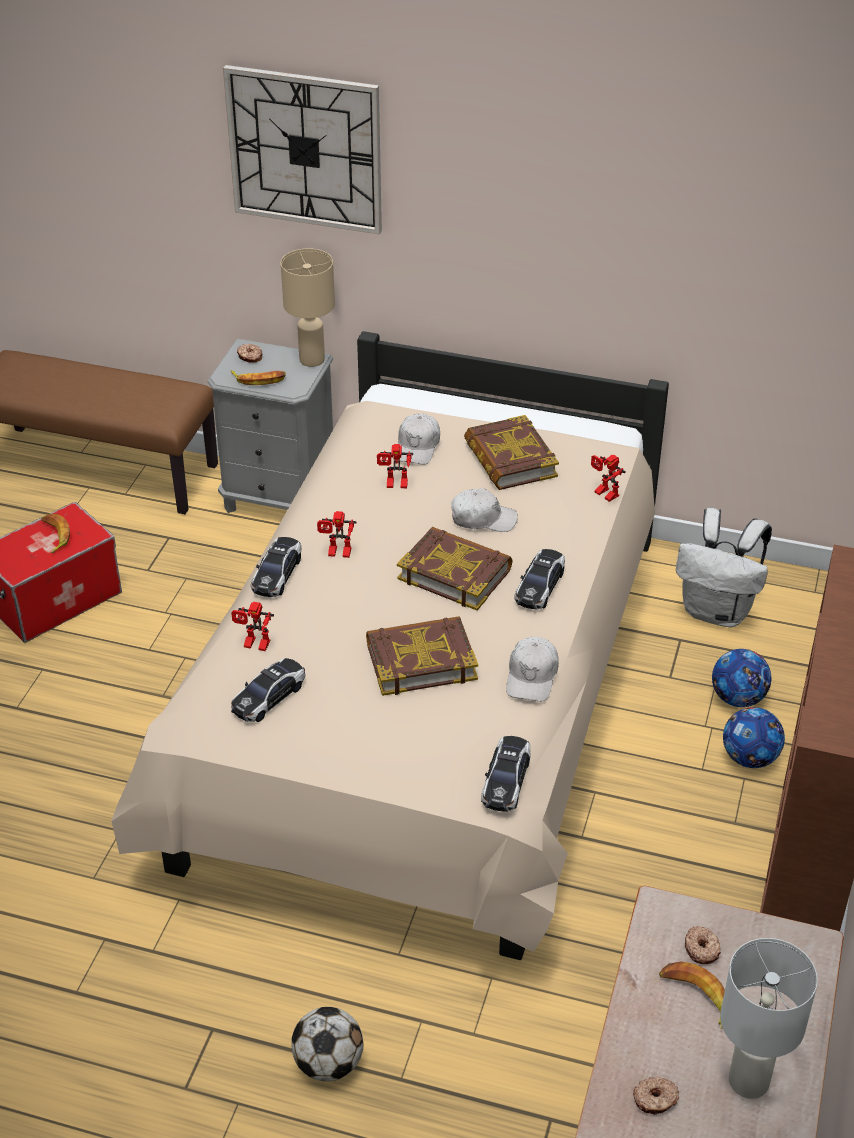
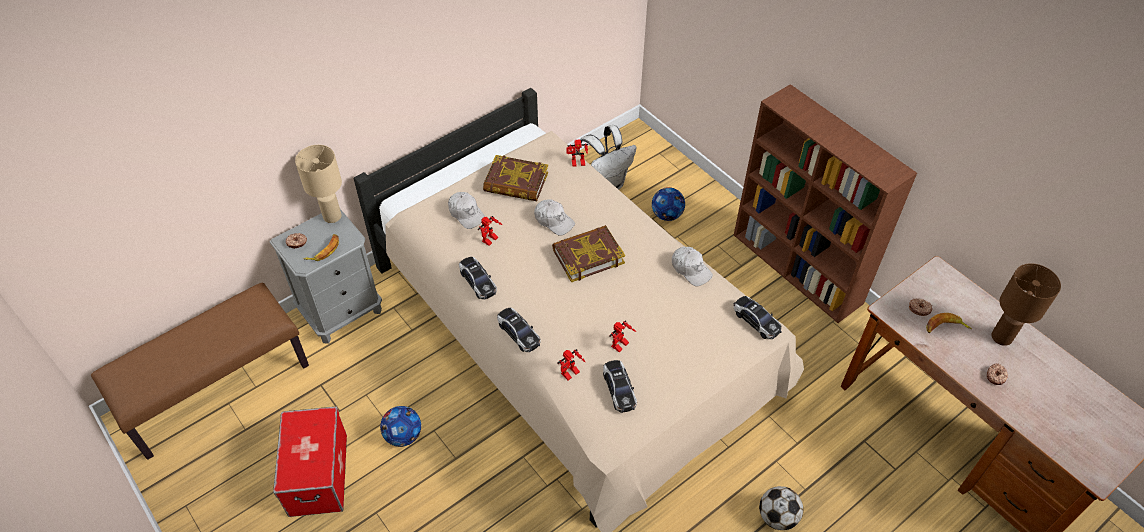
camera: 55 degrees left, 10 degrees up
(54, 536) = (305, 439): banana -> none
(305, 149) = (283, 87): wall clock -> none
(337, 554) = (526, 297): toy robot -> toy robot (620, 347)
(421, 661) = (644, 307): book -> none
(482, 519) = (554, 220): white cap -> white cap turned 90 degrees clockwise
(540, 586) = (627, 228): toy car -> toy car (478, 281)
(749, 758) = (707, 235): football -> football (403, 436)
(750, 1081) = (1002, 337): white table lamp -> brown table lamp

